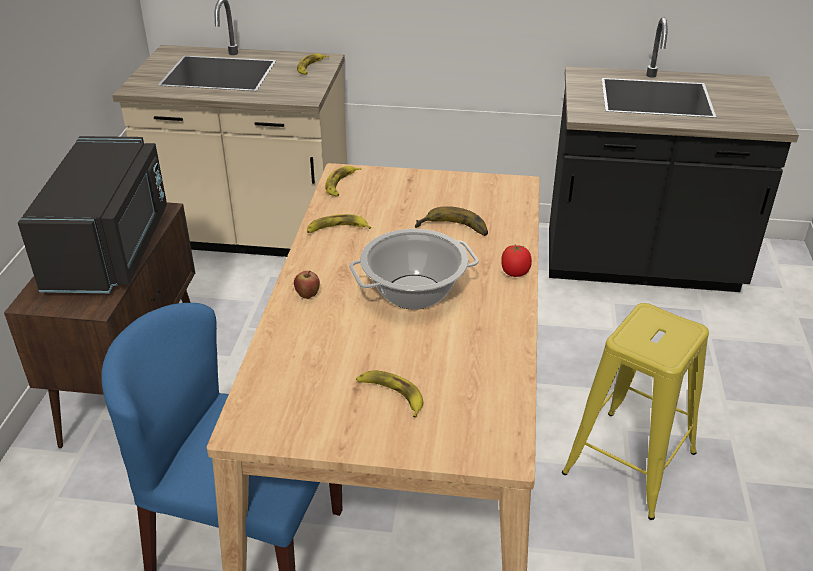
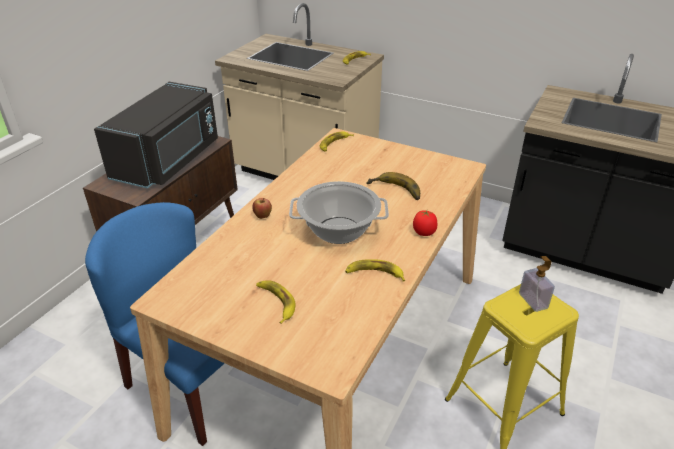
camera: 20 degrees right, 0 degrees up
(337, 229) = (312, 174): banana -> banana (374, 273)
(655, 325) = (533, 301): none -> soap dispenser

